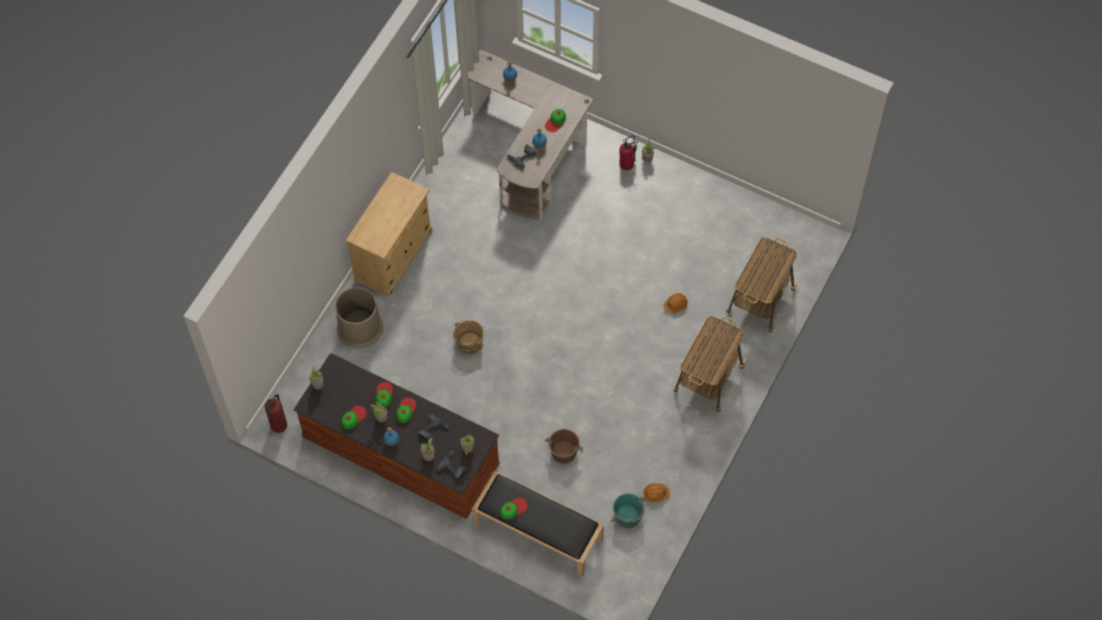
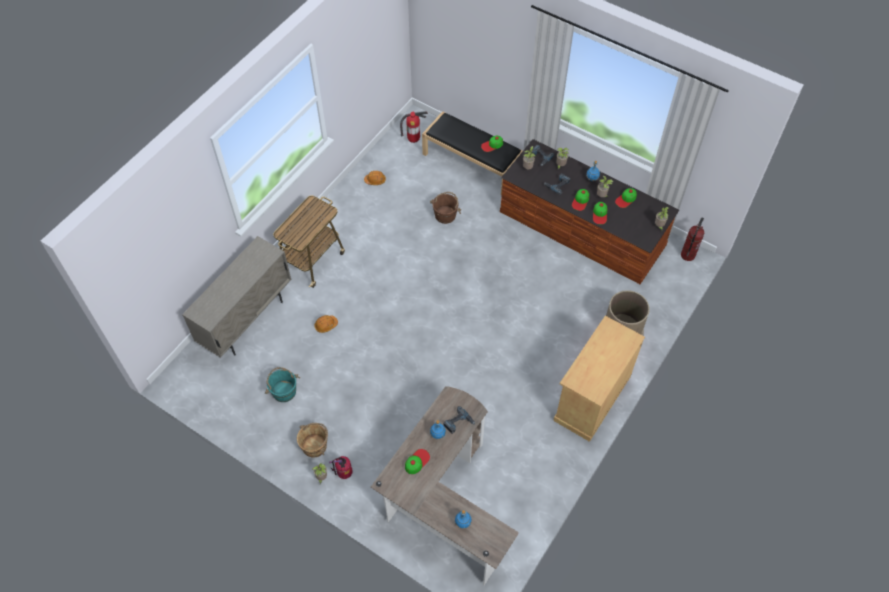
camera: 175 degrees left, 5 degrees down
(469, 343) = (520, 308): brown bucket -> brown bucket (315, 446)
(617, 561) = (413, 140): none -> fire extinguisher
(628, 516) = (400, 167): turquoise bucket -> turquoise bucket (284, 391)
(760, 302) = (247, 321): cart -> beige cabinet

